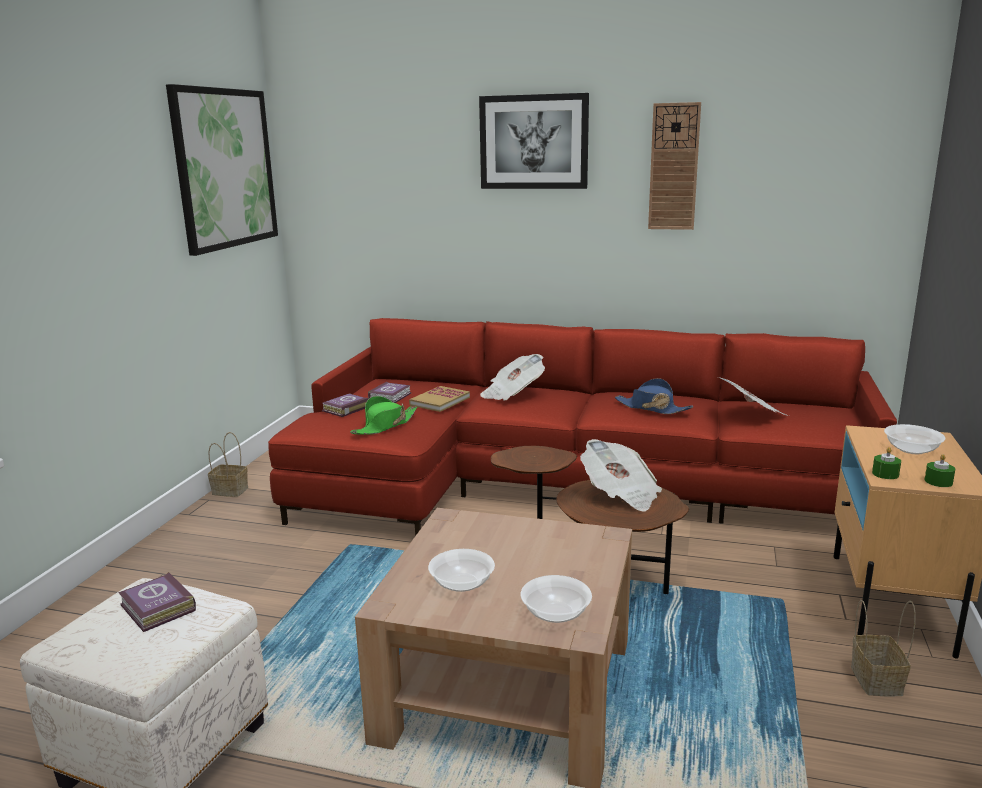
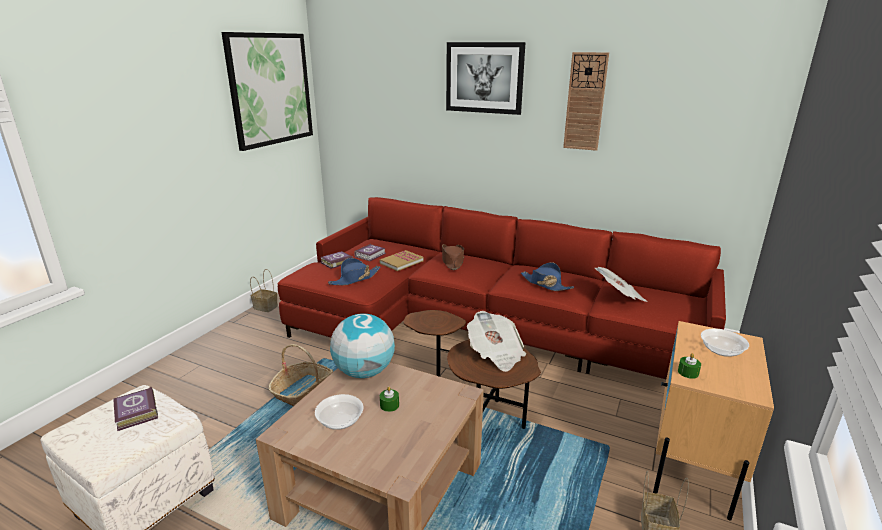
camera: 10 degrees right, 5 degrees up
(338, 587) = (302, 390): none -> basket
(385, 426) = (355, 279): green hat -> blue hat
(462, 527) = (364, 372): none -> globe
(512, 394) = (452, 261): newspaper -> brown hat
(556, 613) = (392, 458): bowl -> none
(938, 482) = (729, 386): green candle -> green candle (389, 405)

